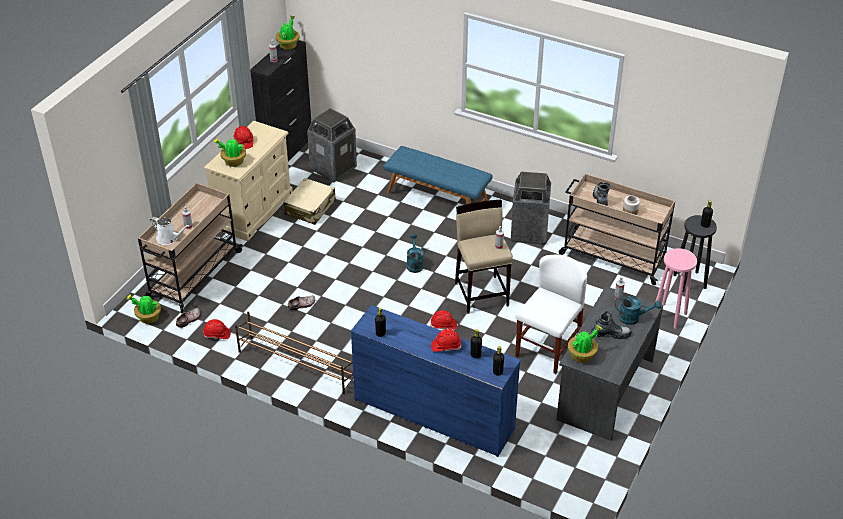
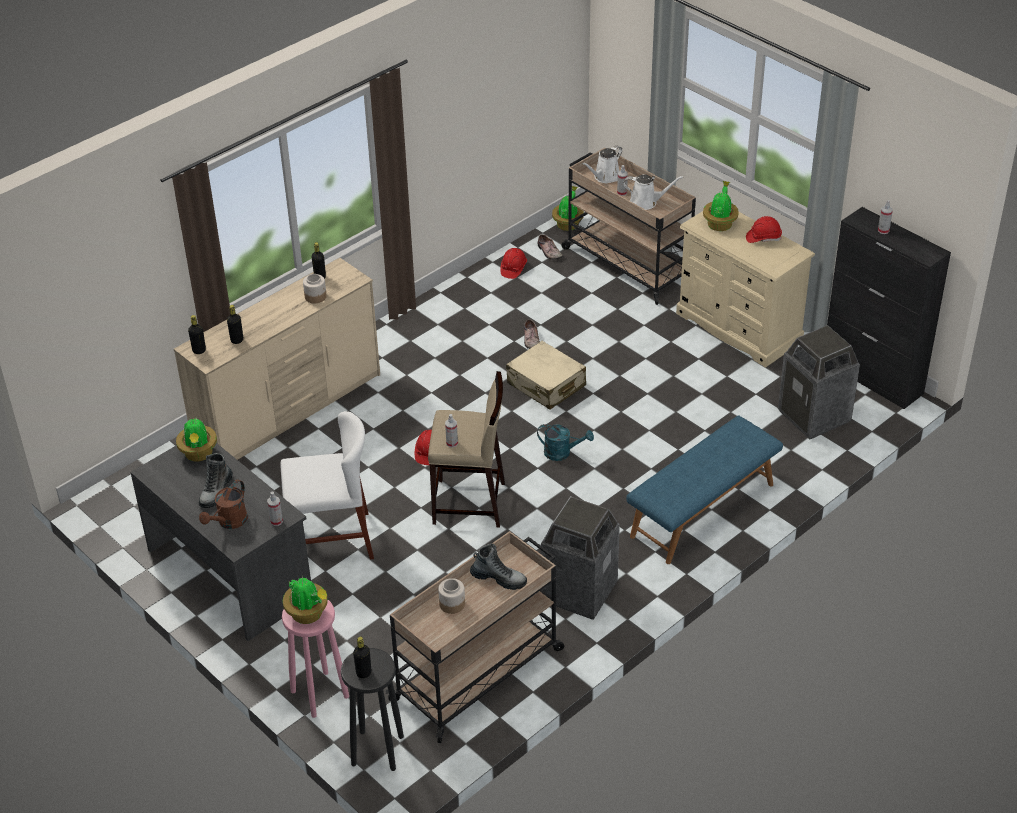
camera: 110 degrees right, 0 degrees up
(198, 212) = (646, 202): none -> white watering can
(288, 45) = (923, 249): potted plant -> potted plant (308, 614)
(296, 364) = (431, 319): brown shoe rack -> none
(310, 208) = (726, 378): beige suitcase -> beige suitcase (546, 385)
(405, 328) = (316, 296): none -> jar
(433, 413) = (289, 410): blue dresser -> beige dresser
(446, 346) = (266, 321): red hard hat -> none
(548, 349) = (332, 540): white chair -> white chair turned 60 degrees counterclockwise
(633, 318) = (229, 522): turquoise watering can -> brown watering can

